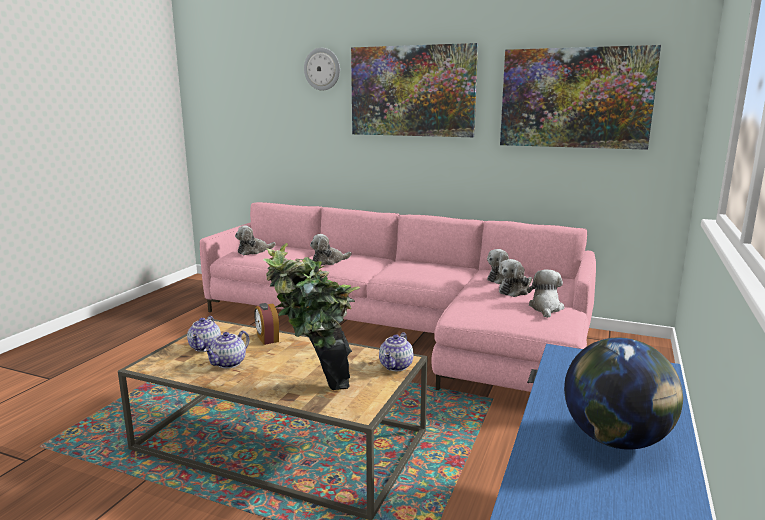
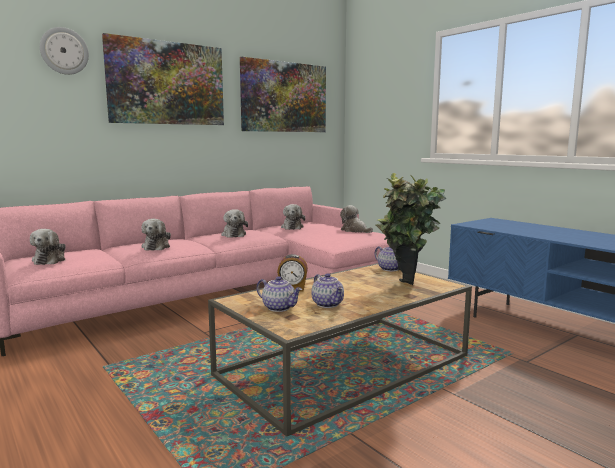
camera: 60 degrees left, 5 degrees down
(515, 290) = (319, 229): plush toy -> plush toy (233, 234)
(616, 439) = (562, 233): globe -> none

